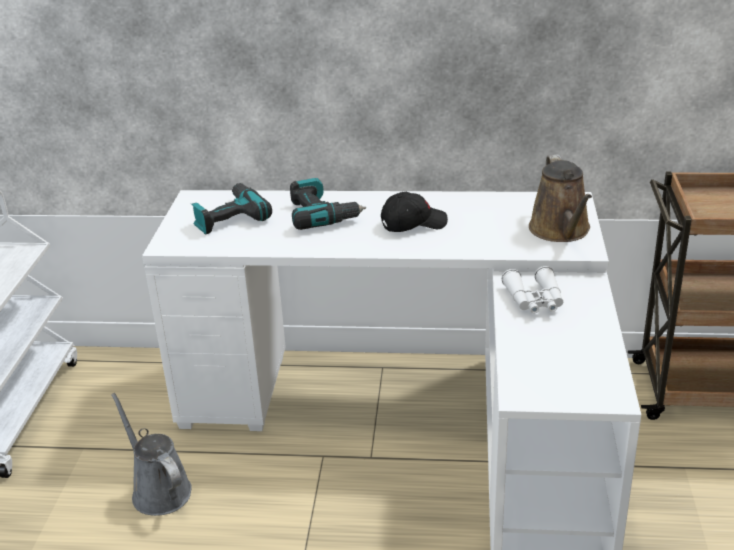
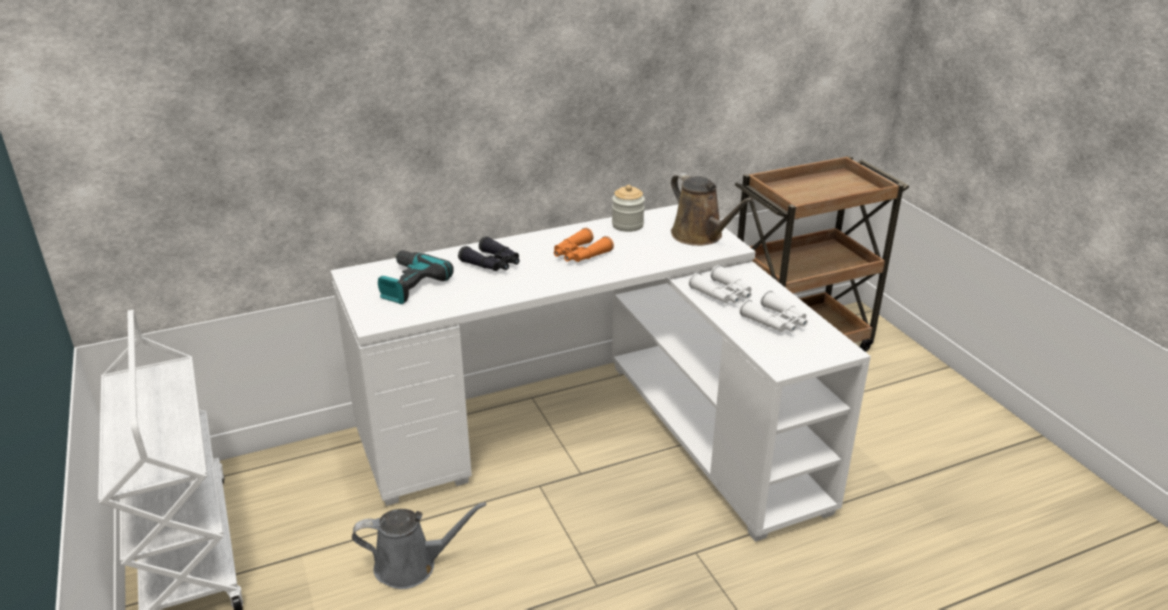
camera: 30 degrees left, 0 degrees up
(158, 490) = (412, 565): grey watering can -> grey watering can turned 150 degrees clockwise
(322, 214) = (493, 264): power drill -> black binoculars
(413, 223) = (580, 255): black cap -> orange binoculars
(493, 203) = (627, 225): none -> jar
(564, 346) = (776, 322): none -> white binoculars

